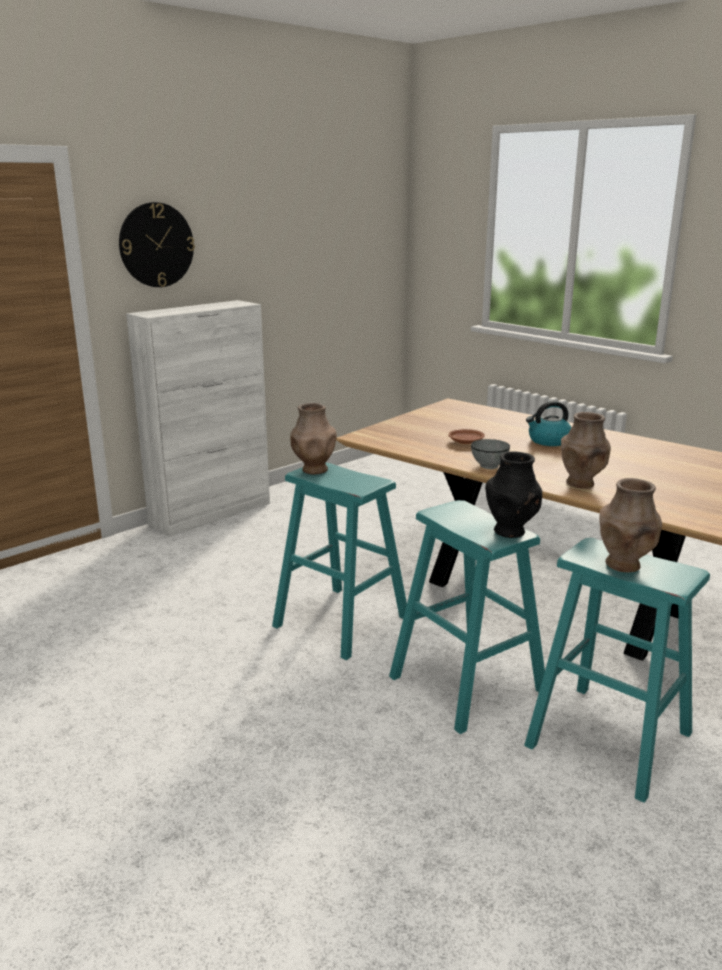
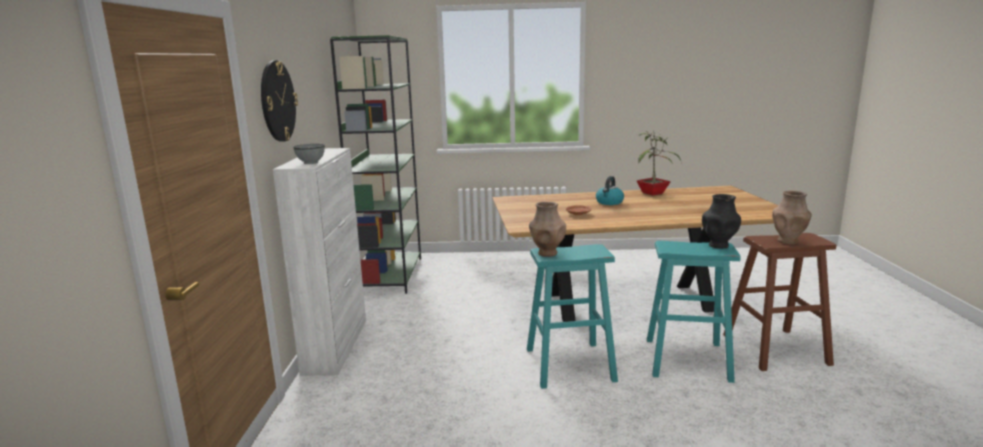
camera: 45 degrees left, 5 degrees down
(373, 469) = (390, 275): none -> green bookcase
(489, 466) = (626, 220): grey bowl -> grey bowl (311, 163)
(581, 484) = (683, 215): brown vase -> none
(608, 739) = (775, 349): turquoise stool -> brown stool
(652, 447) = (653, 193): none -> potted plant

